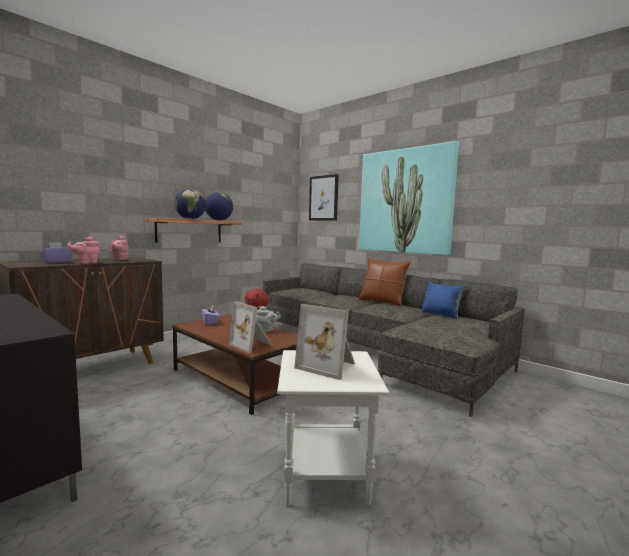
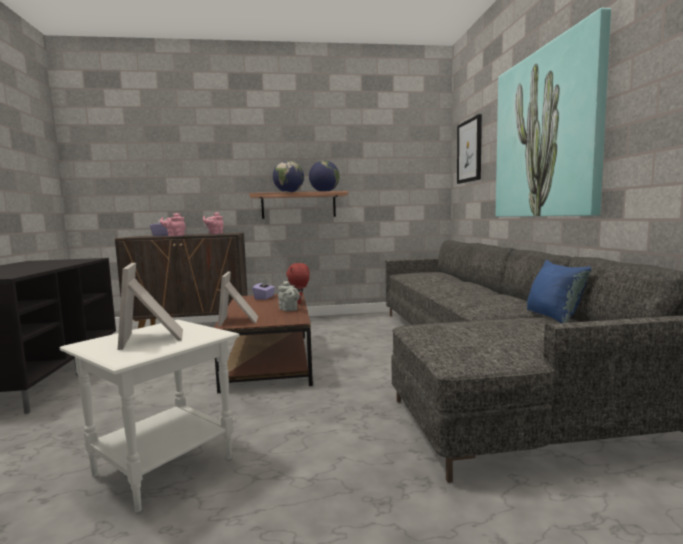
camera: 40 degrees right, 0 degrees up
(382, 302) = (498, 293): brown pillow -> none

